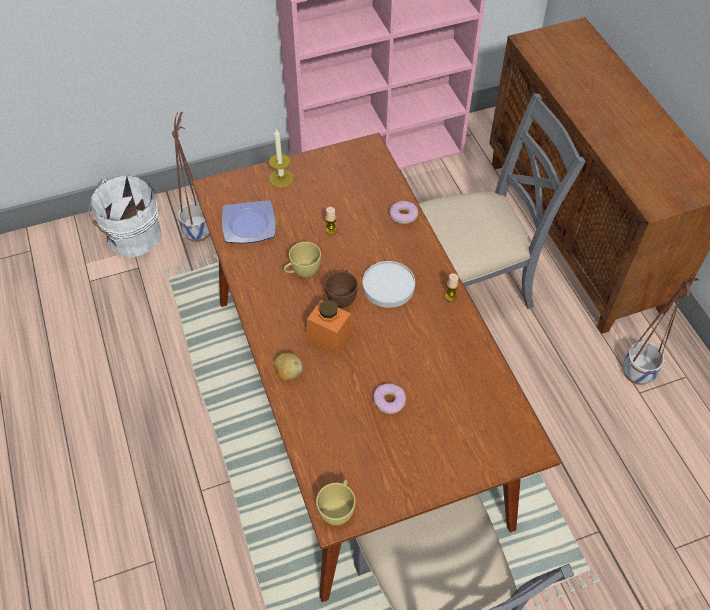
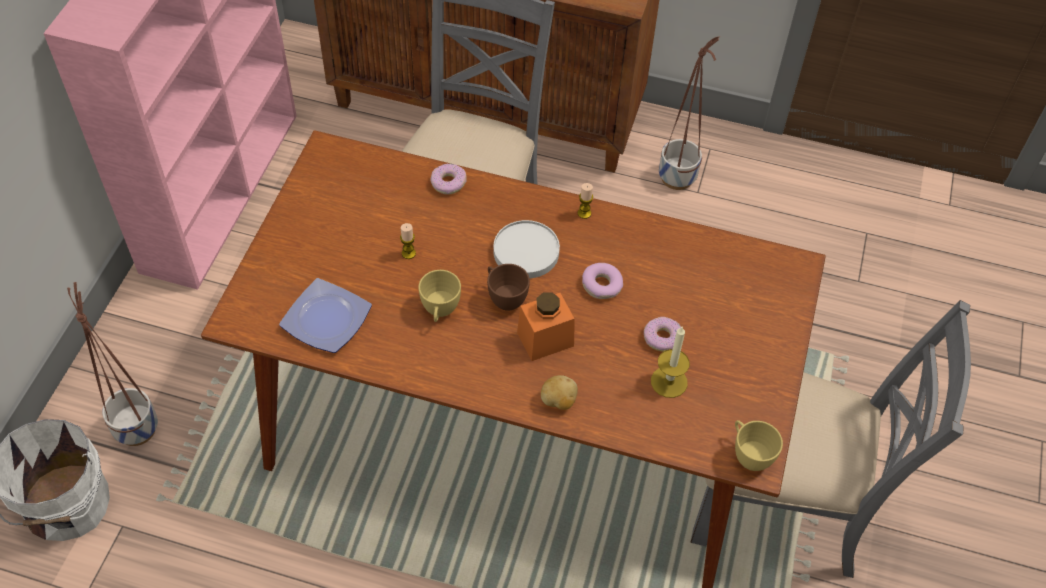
camera: 55 degrees left, 0 degrees up
(281, 178) = (289, 251): candle -> candle (669, 382)
(400, 342) = (601, 285): none -> donut

